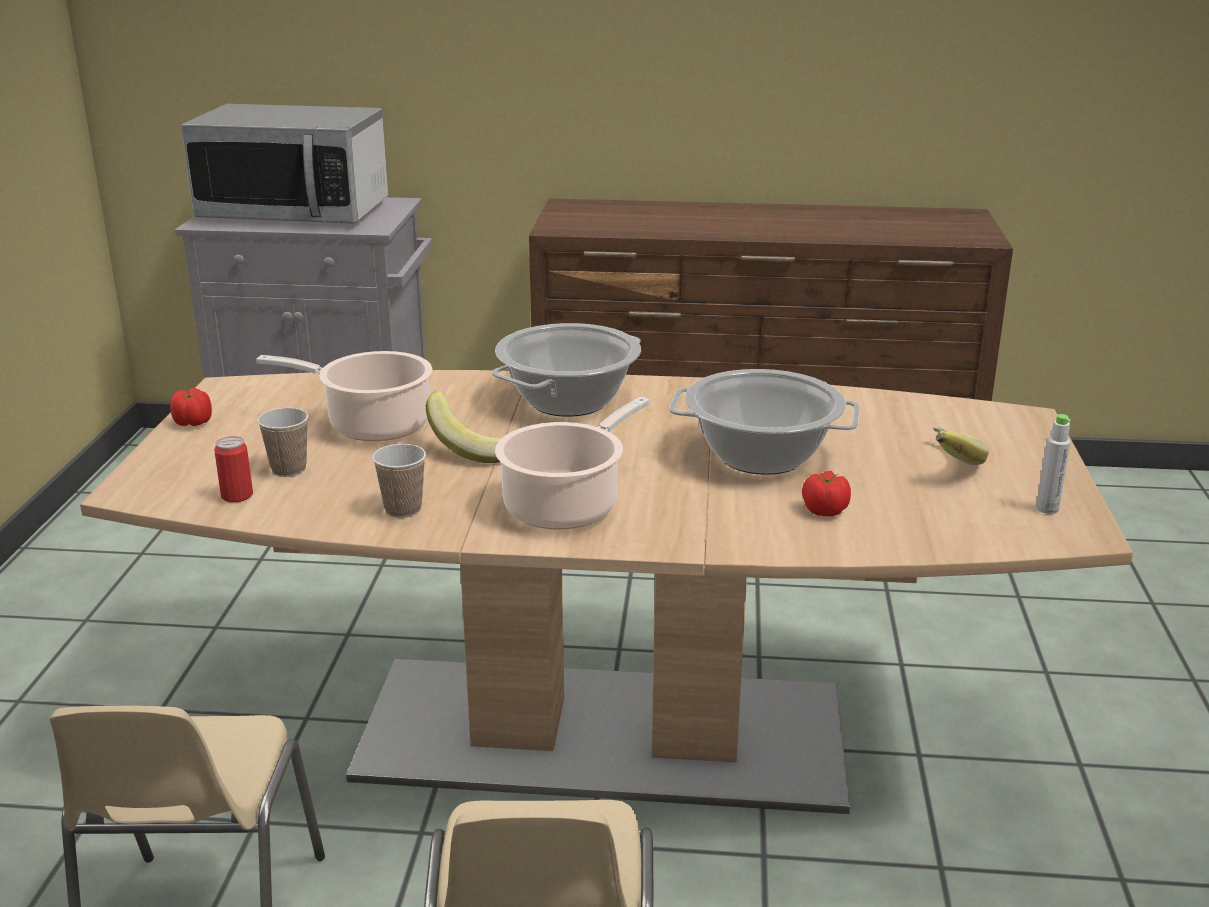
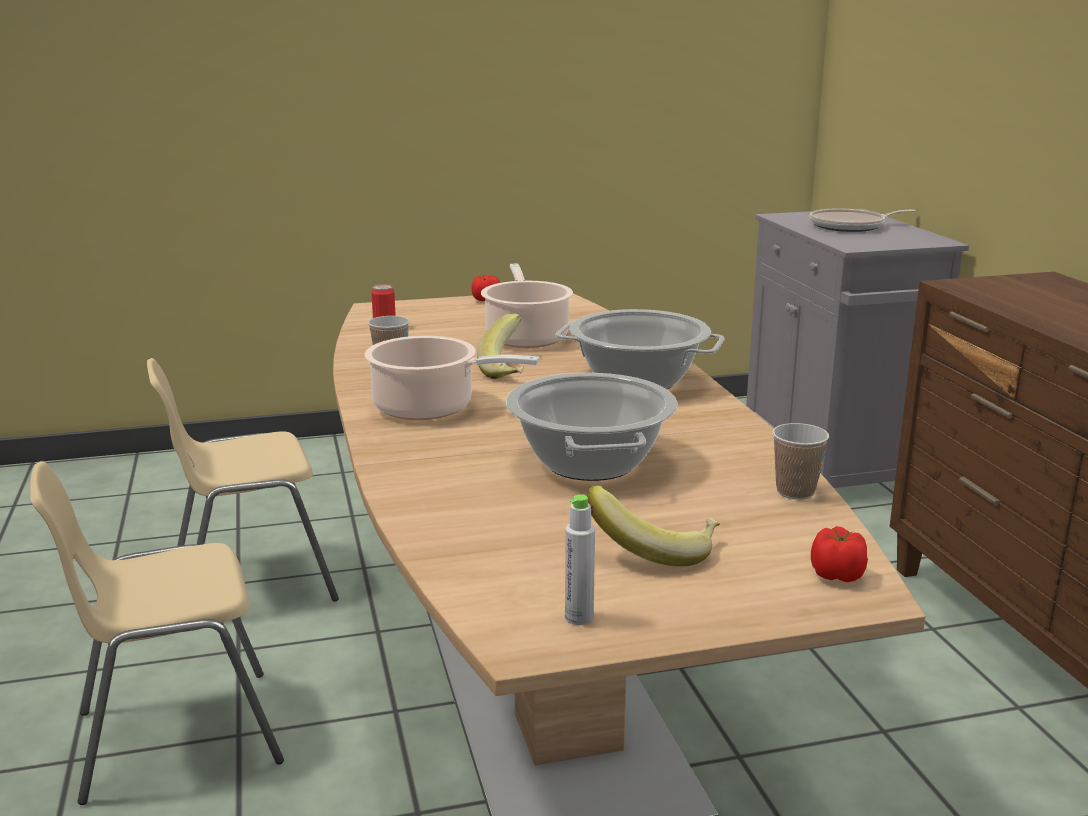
camera: 70 degrees right, 5 degrees down
(289, 469) = (433, 331): cup -> cup (795, 492)
(295, 212) = (851, 226): microwave -> frying pan
(824, 510) = (487, 500): tomato -> tomato (837, 574)

